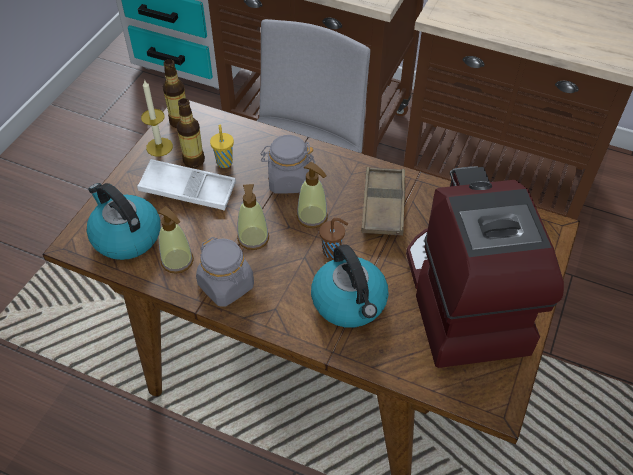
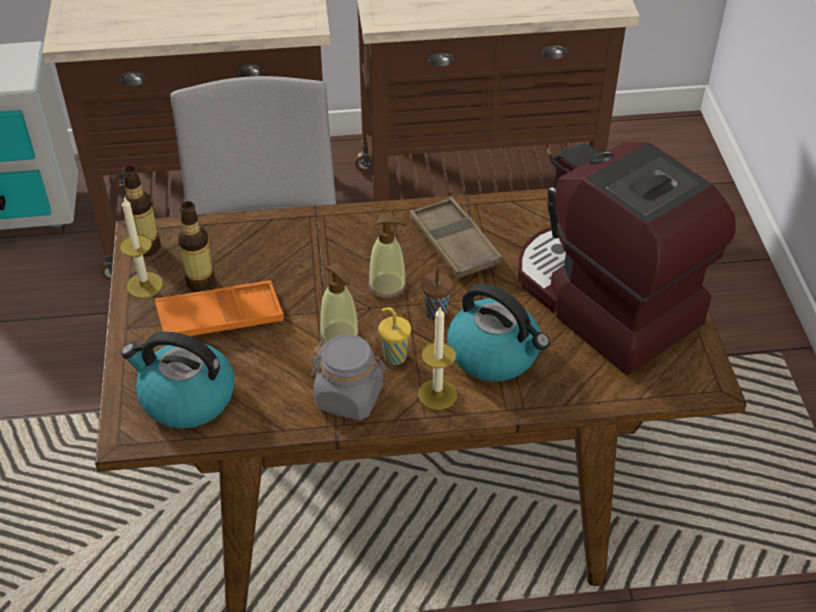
camera: 30 degrees left, 5 degrees down
(177, 261) = (272, 397): soap dispenser -> none
(188, 190) = (220, 317): white tray -> orange tray
(224, 161) = (239, 270): yellow cup -> yellow cup (394, 356)
(286, 313) = (437, 394): none -> candle
(288, 180) = (331, 260): grey jar -> none

